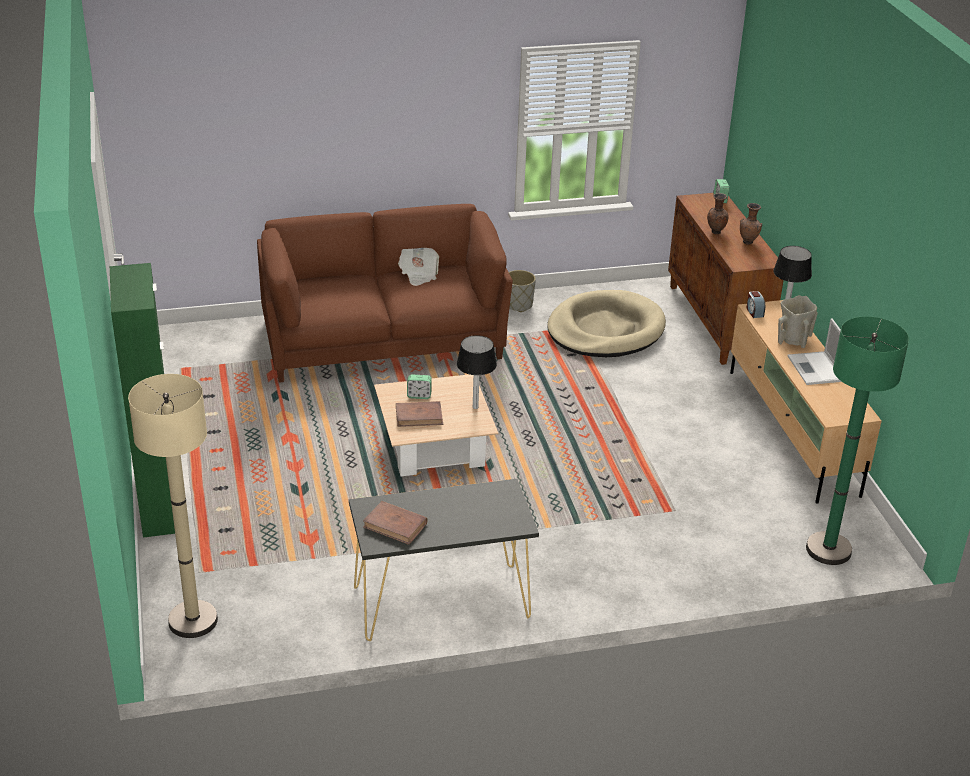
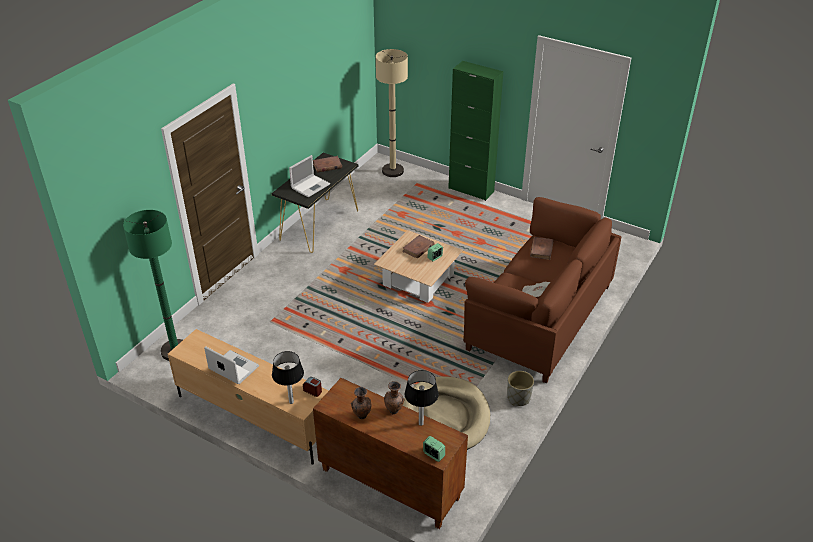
camera: 135 degrees right, 5 degrees up
(328, 300) = (541, 249): none -> brown book
(467, 507) = (311, 186): none -> laptop
(475, 407) = (402, 269): table lamp -> table lamp (420, 424)
(793, 340) = (267, 382): beige vase -> none

